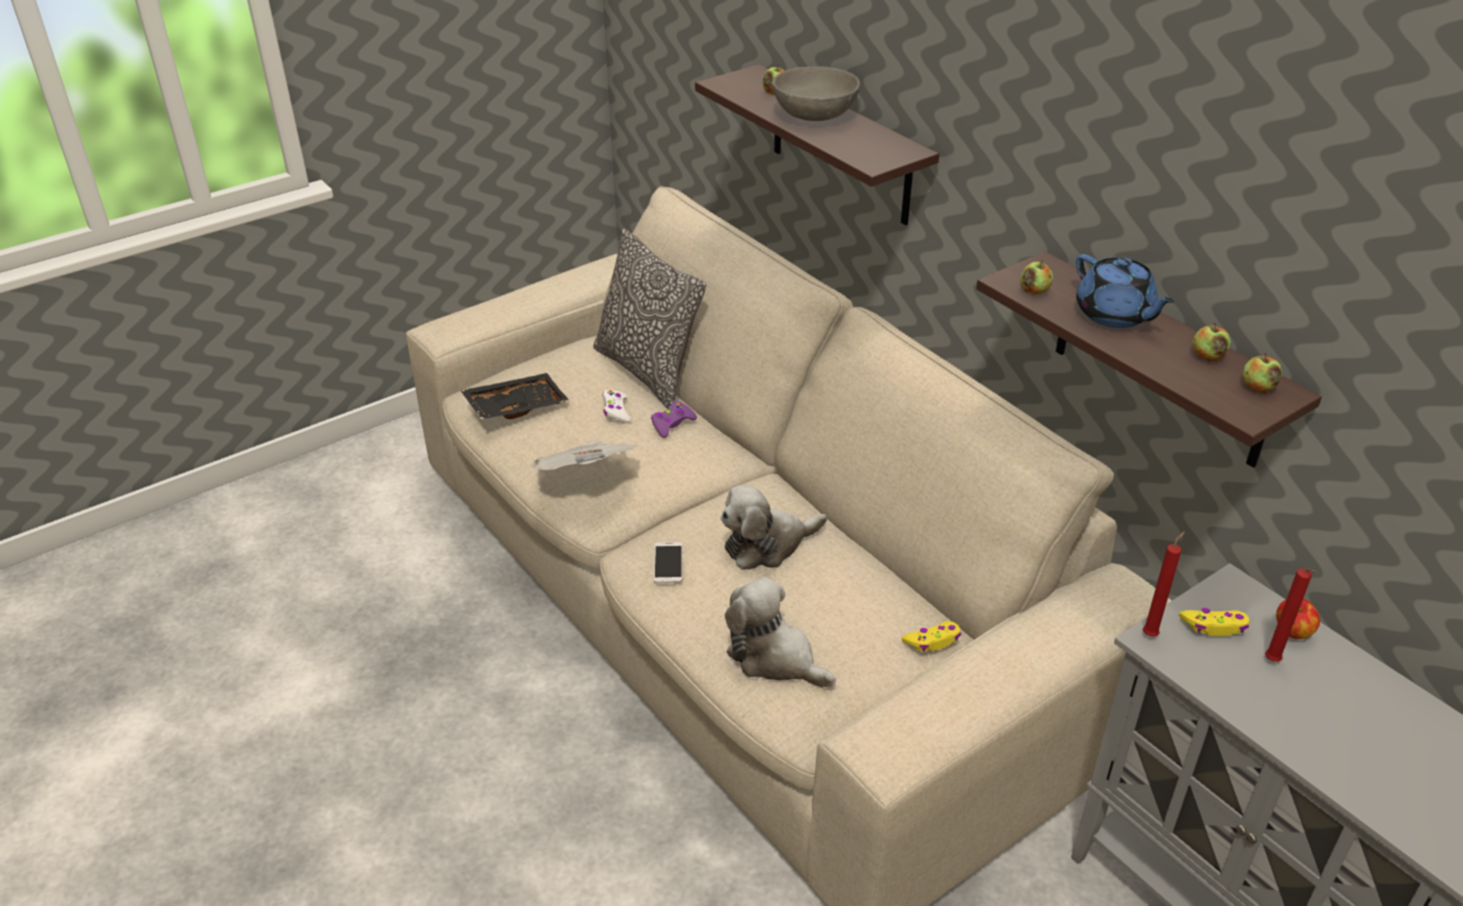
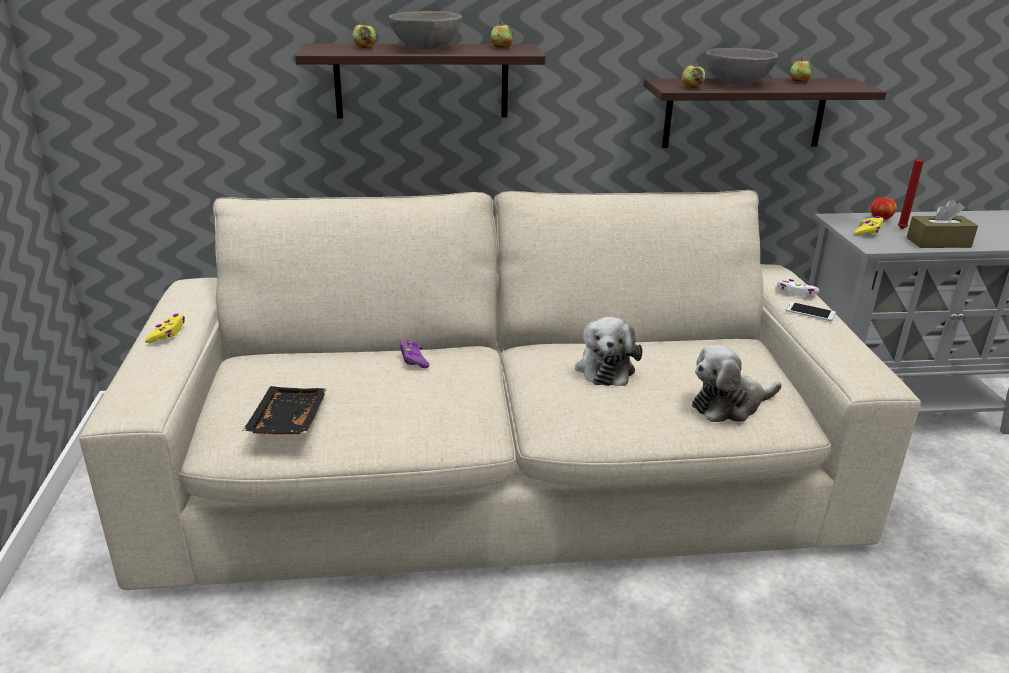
camera: 60 degrees left, 10 degrees down
(585, 477) = (438, 416): newspaper -> none
(616, 411) = (364, 376): white game controller -> white game controller (796, 293)
(648, 371) = (324, 350): pillow -> none
(668, 563) = (590, 412): phone -> phone (810, 312)
(933, 641) = (749, 347): yellow game controller -> yellow game controller (167, 334)
(1114, 315) = (738, 83): blue teapot -> grey bowl
(1151, 634) = (867, 245): red candle -> none
(1256, 707) = (938, 242): none -> brown tissue box
(1258, 387) = (838, 82): apple -> apple (501, 47)

